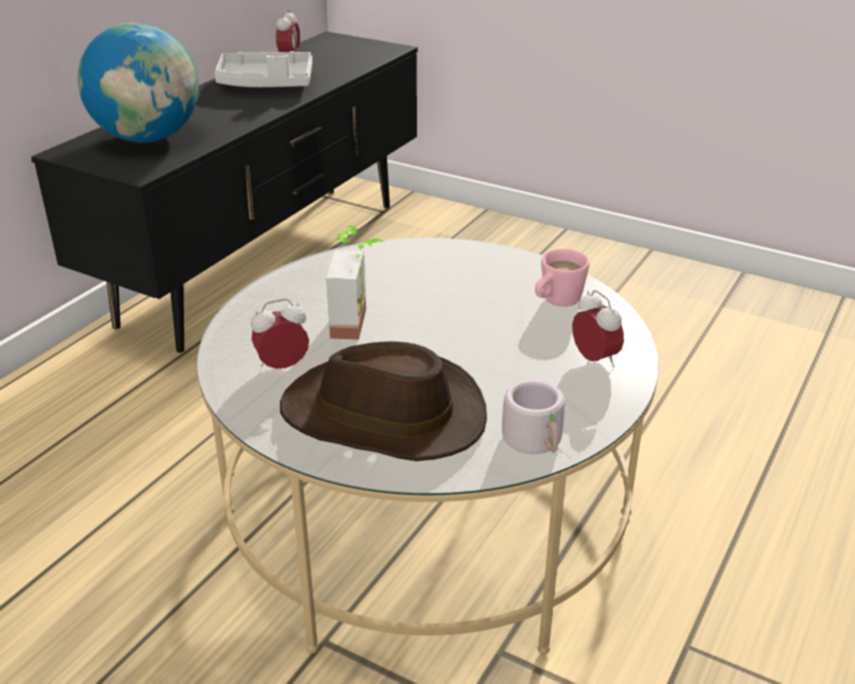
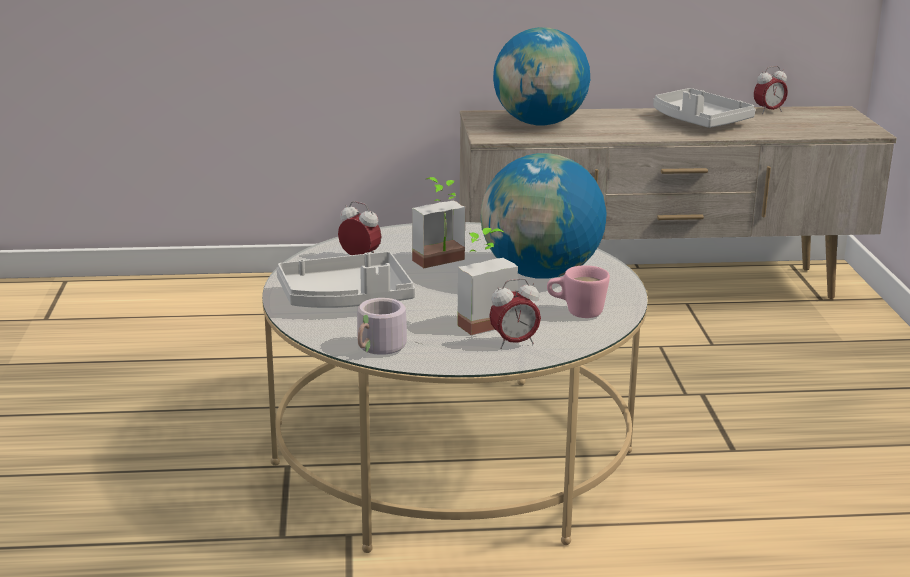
camera: 55 degrees right, 10 degrees down
(267, 262) = (658, 288): black tv stand -> beige tv stand
(384, 416) = (346, 299): brown hat -> grey tray
(451, 285) = (541, 274): none -> globe
(525, 357) = (480, 320): none -> potted plant
(595, 360) = (514, 343): alarm clock -> alarm clock turned 45 degrees clockwise

